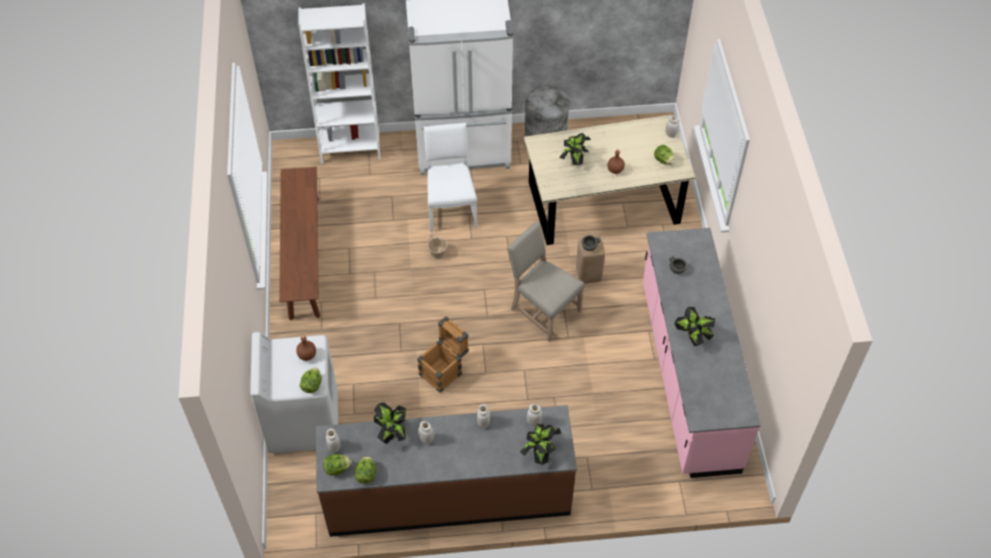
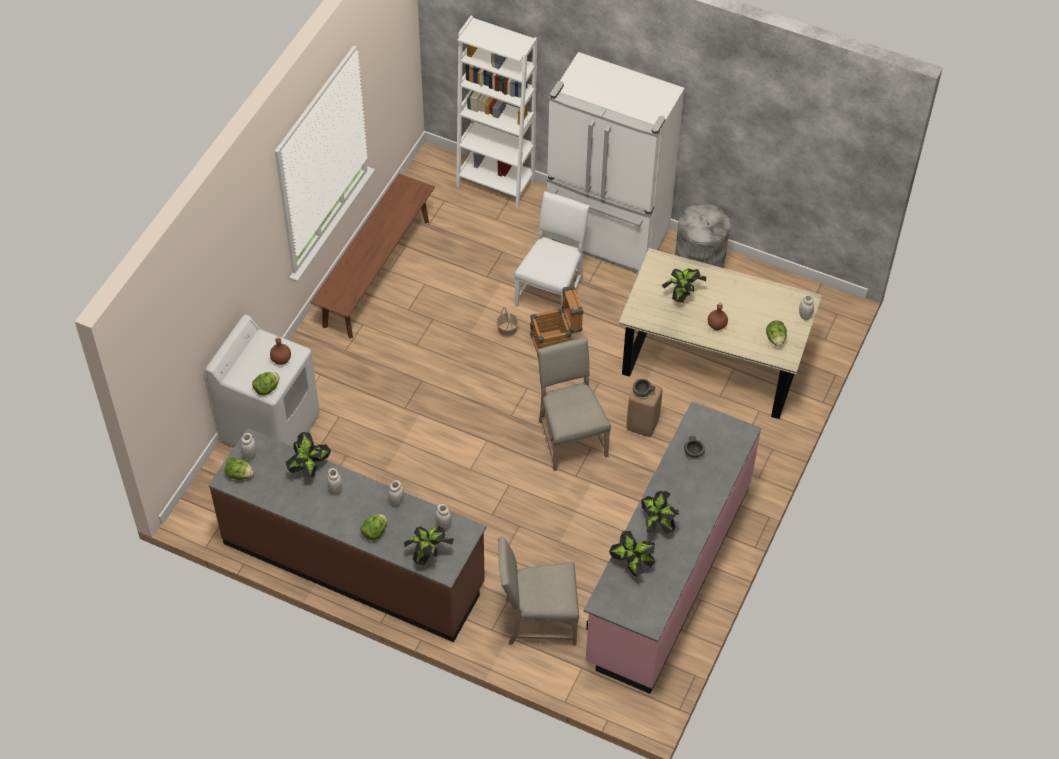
camera: 30 degrees right, 0 degrees up
(366, 475) = (260, 493): lettuce -> lettuce (374, 532)
(444, 371) = (432, 448): crate -> crate (556, 343)
(620, 462) = (537, 620): none -> beige chair
(698, 377) = (632, 564): none -> potted plant

